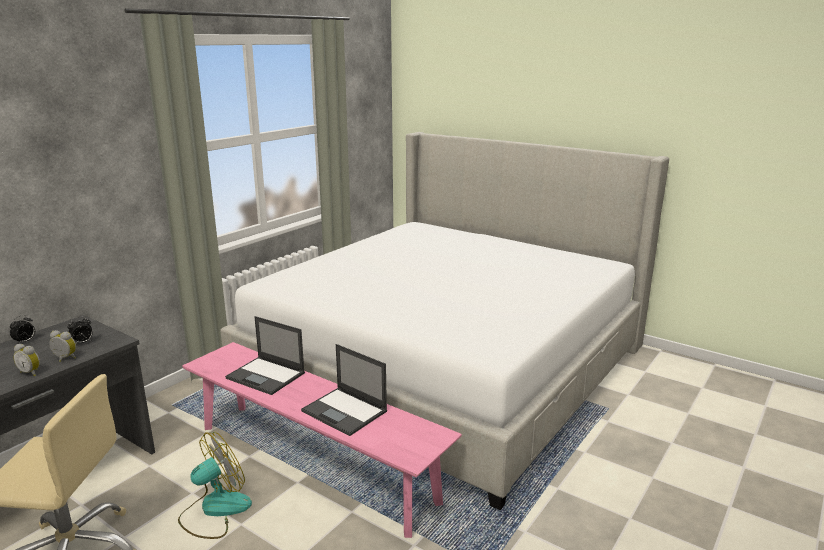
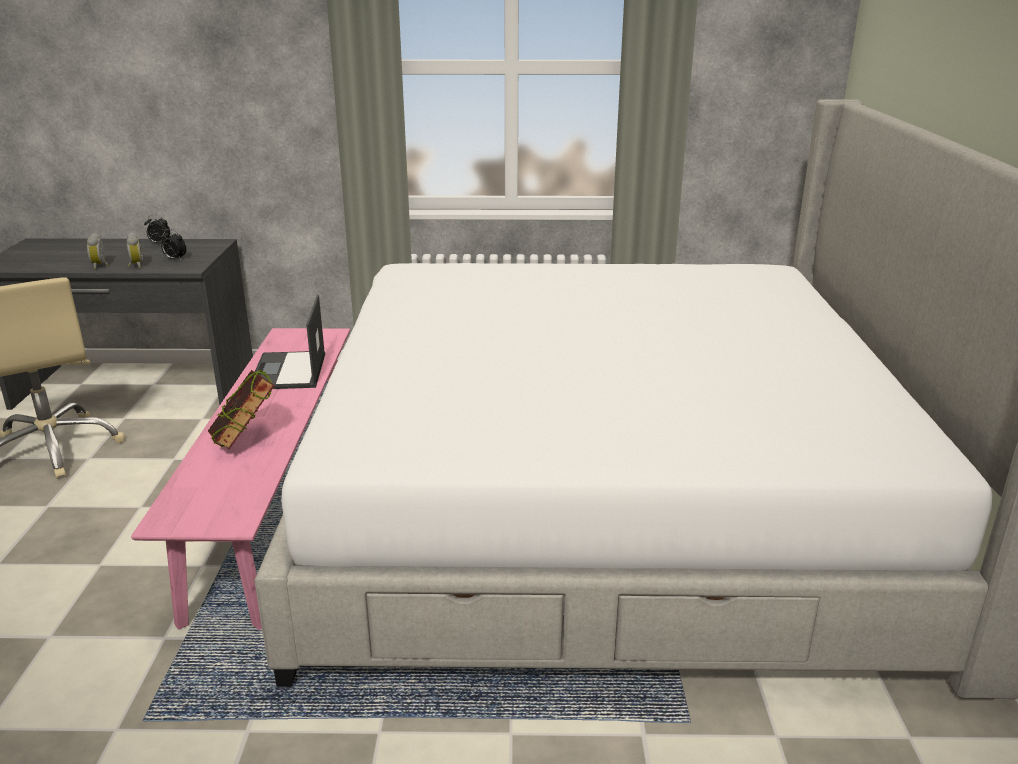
camera: 55 degrees right, 5 degrees up
(215, 510) = (154, 482): fan -> none
(345, 411) = (245, 441): laptop -> book

